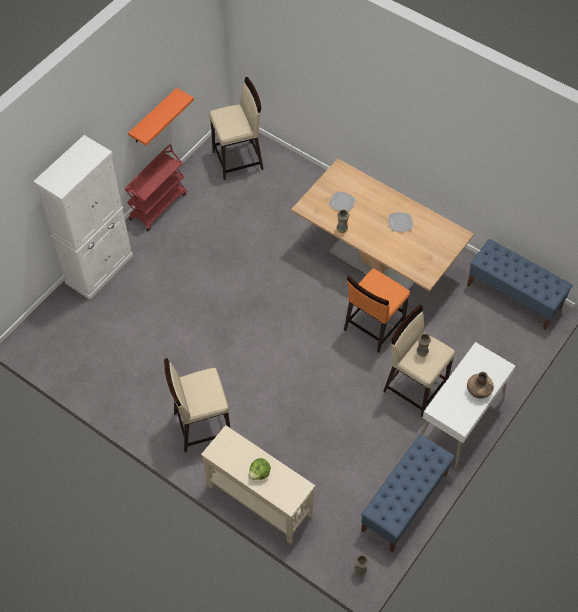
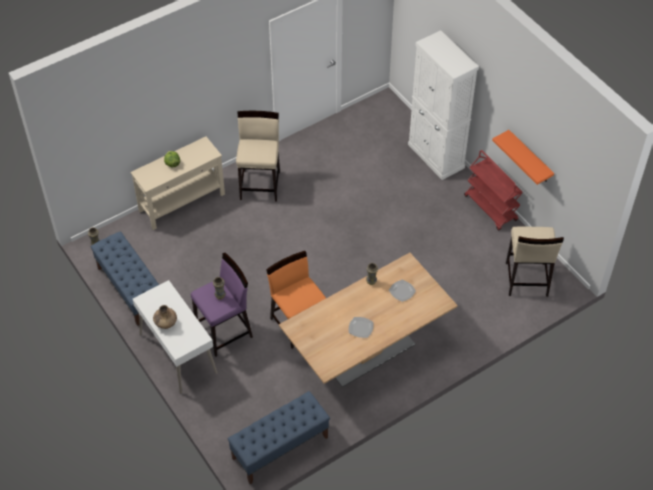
camera: 110 degrees right, 5 degrees down
(414, 387) = (224, 332): beige stool -> purple stool

